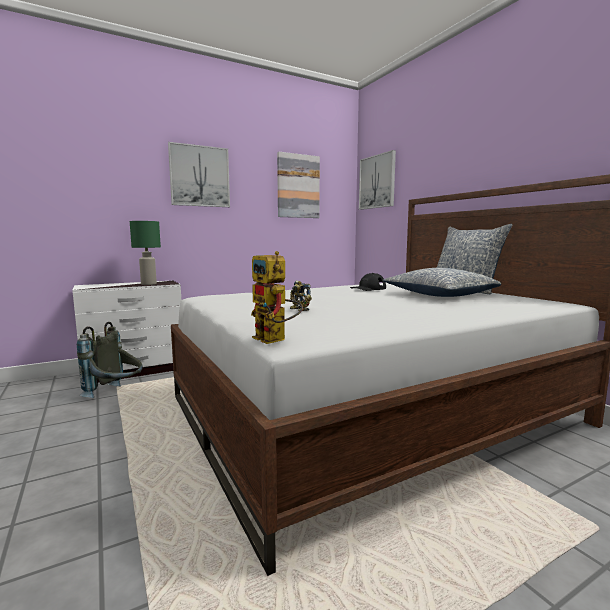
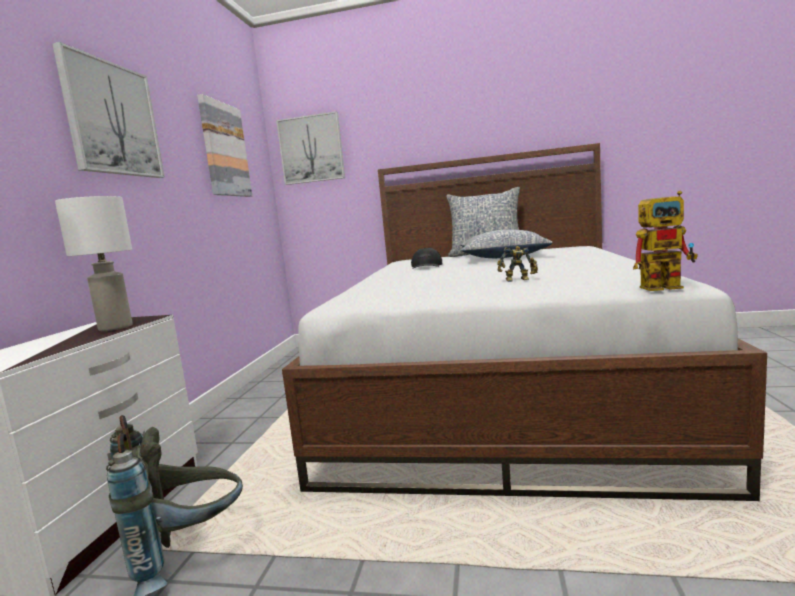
camera: 50 degrees left, 0 degrees up
(149, 284) = (115, 328): green table lamp -> white table lamp

